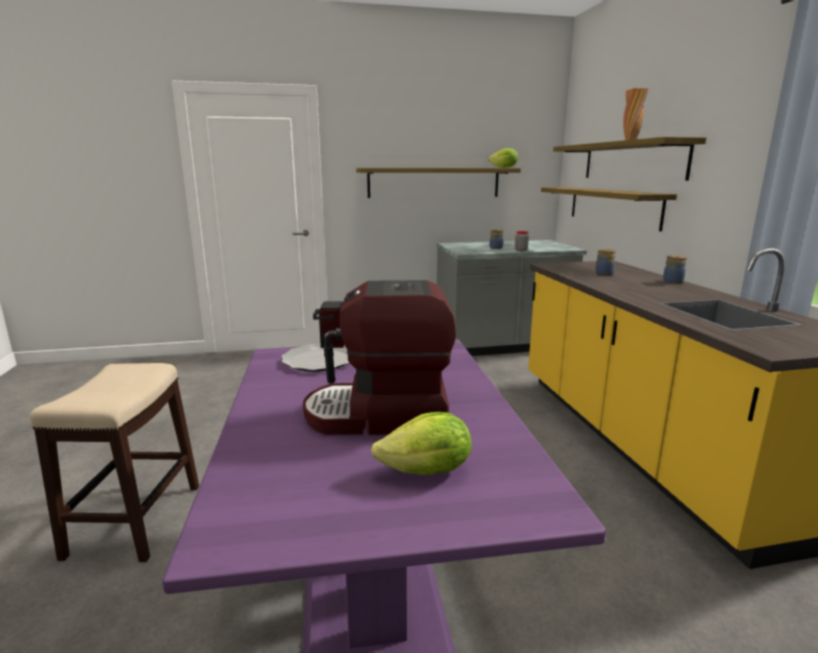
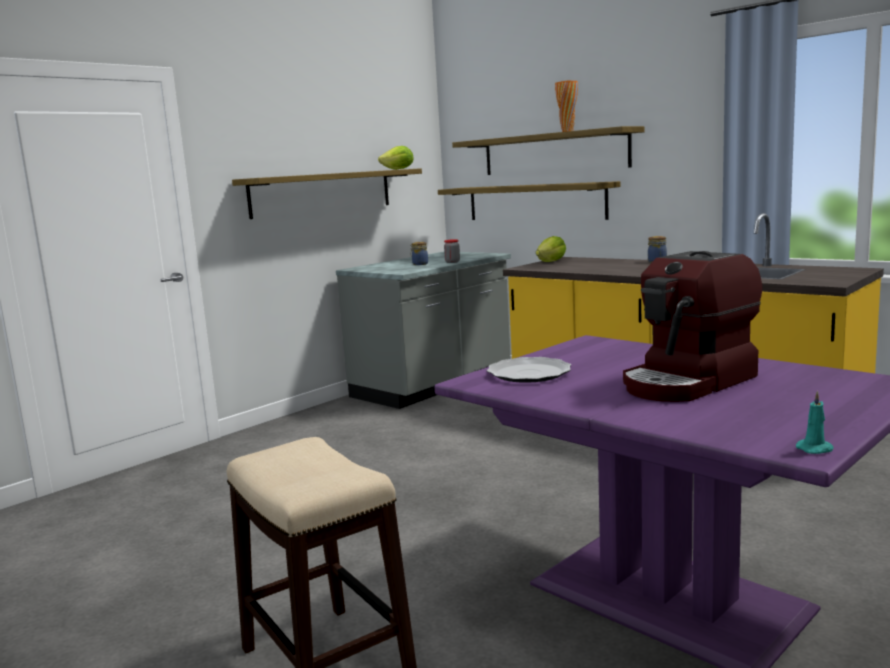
camera: 35 degrees left, 5 degrees down
(234, 544) = (816, 449): none -> turquoise candle
(427, 472) = (803, 392): lettuce -> lettuce (551, 262)
(603, 274) = (591, 265): jar -> none

